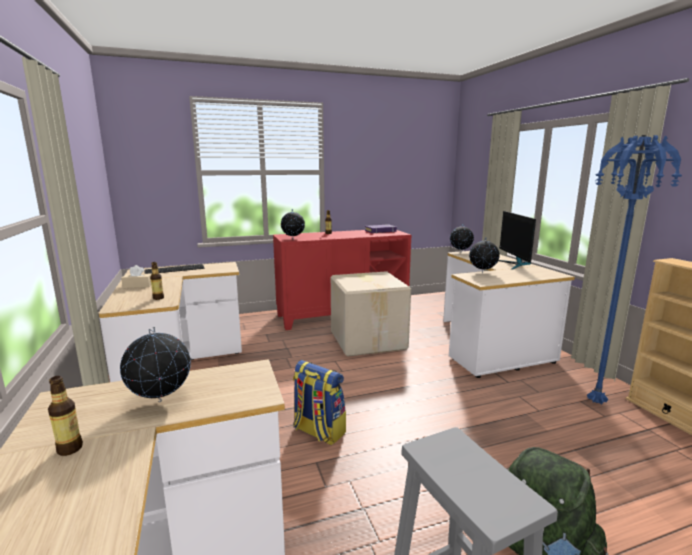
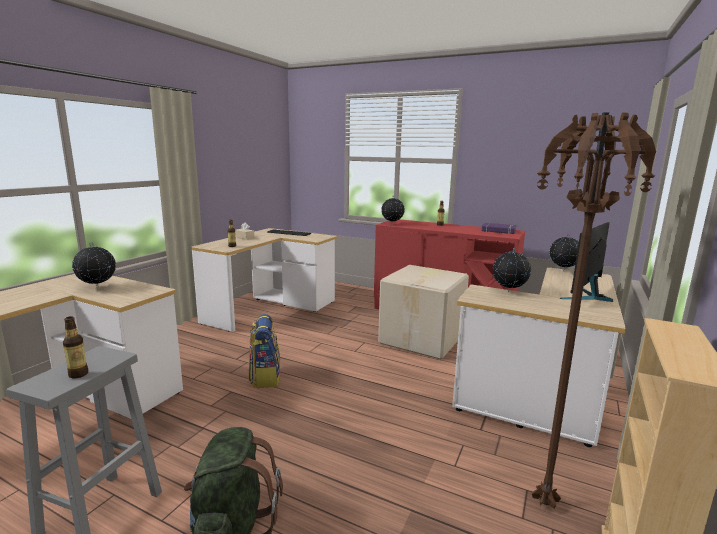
camera: 45 degrees right, 0 degrees up
(70, 449) = (41, 290): bottle -> bottle (78, 374)
(595, 403) = (542, 503): blue floor lamp -> brown floor lamp

